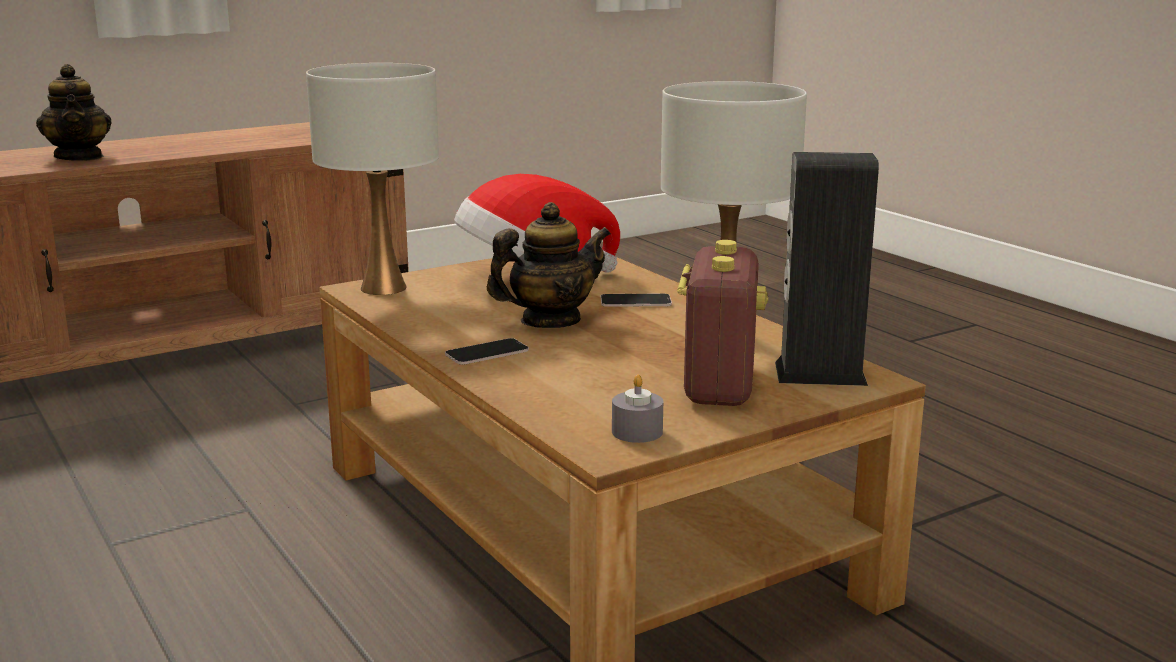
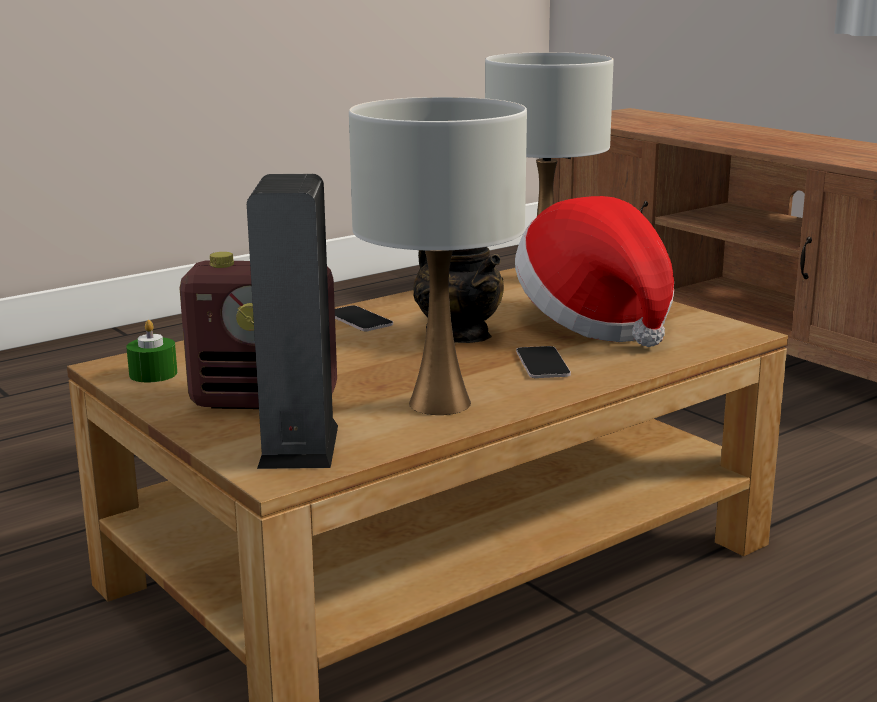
camera: 85 degrees right, 0 degrees up
(79, 157) = (718, 134): teapot -> none
(637, 432) = (153, 374): grey candle -> green candle

